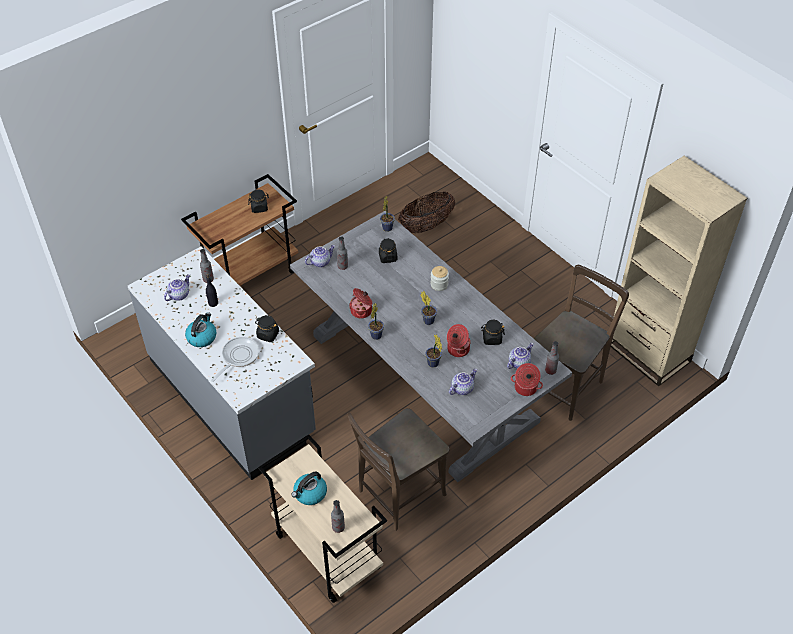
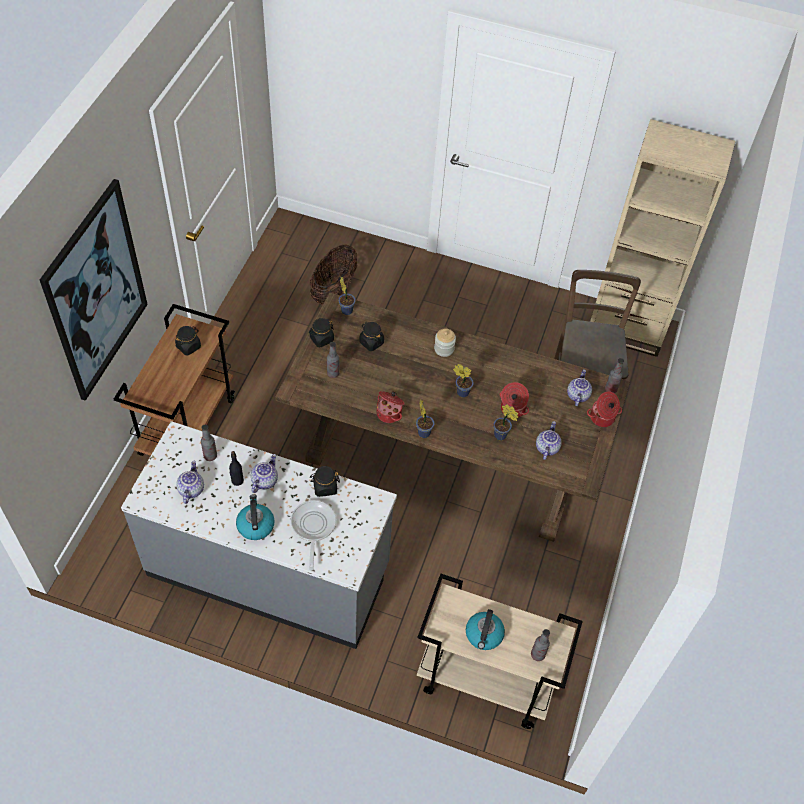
camera: 35 degrees left, 5 degrees up
(182, 128) = (96, 292): none -> picture
(320, 262) = (306, 379): teapot -> teapot (264, 480)
(398, 495) = (509, 585): brown chair -> none
(422, 378) = (445, 452): grey dining table -> brown dining table
(492, 338) = (535, 382): black jar -> black jar (321, 339)

